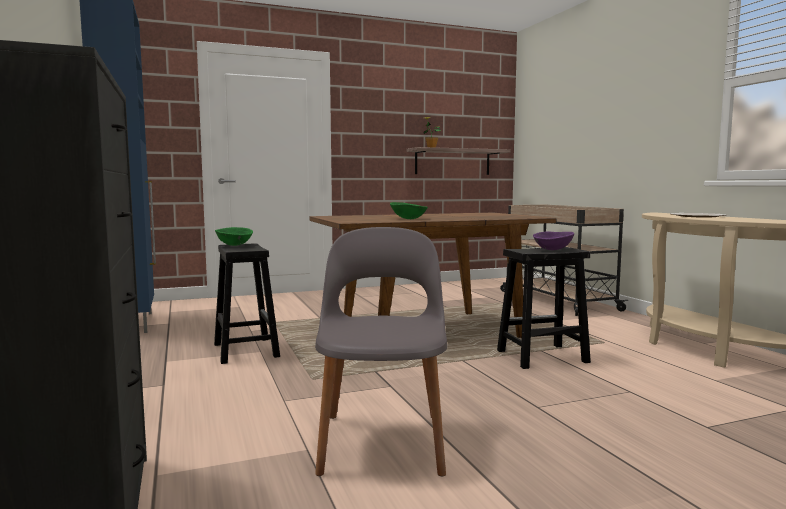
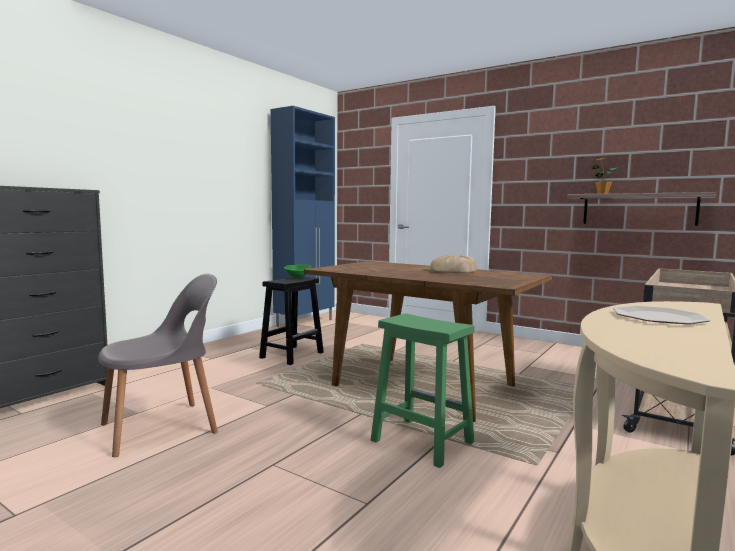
camera: 55 degrees right, 0 degrees up
(408, 219) = (379, 271): green bowl -> none
(436, 215) = (454, 271): none -> bread
(541, 357) = (420, 441): black stool -> green stool
(553, 250) = (430, 324): purple bowl -> none

